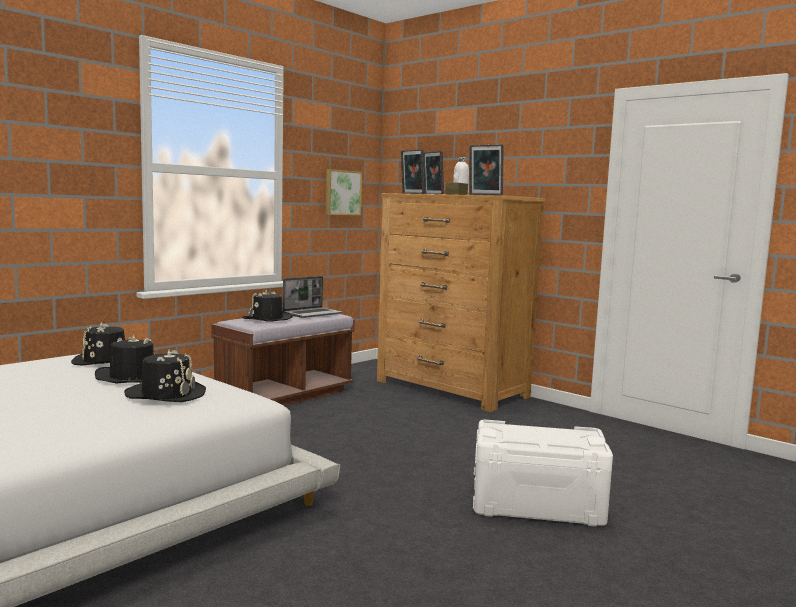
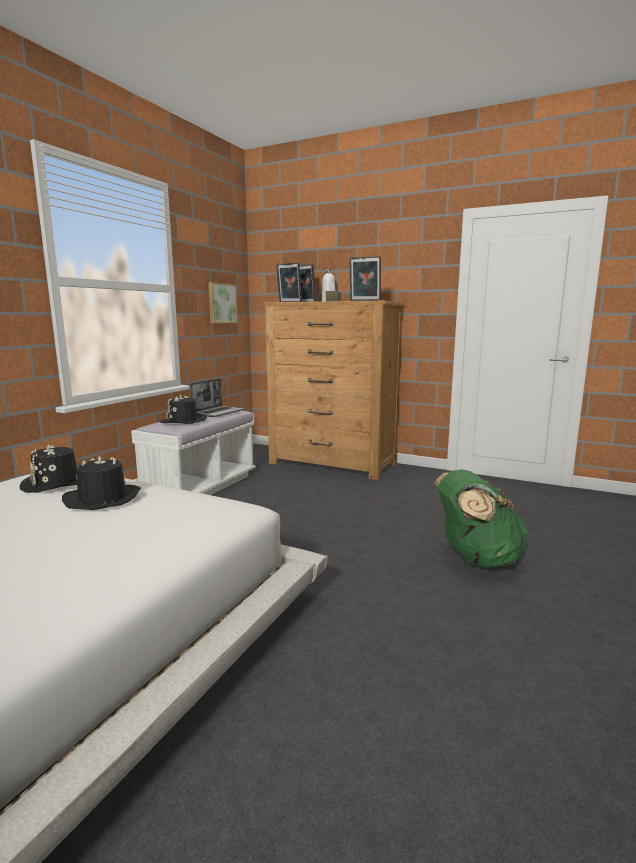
camera: 15 degrees left, 5 degrees up
(166, 394) = (157, 516): black hat -> none
(285, 396) = (201, 487): brown bench -> white bench
(537, 504) = (476, 559): white storage box -> green backpack

